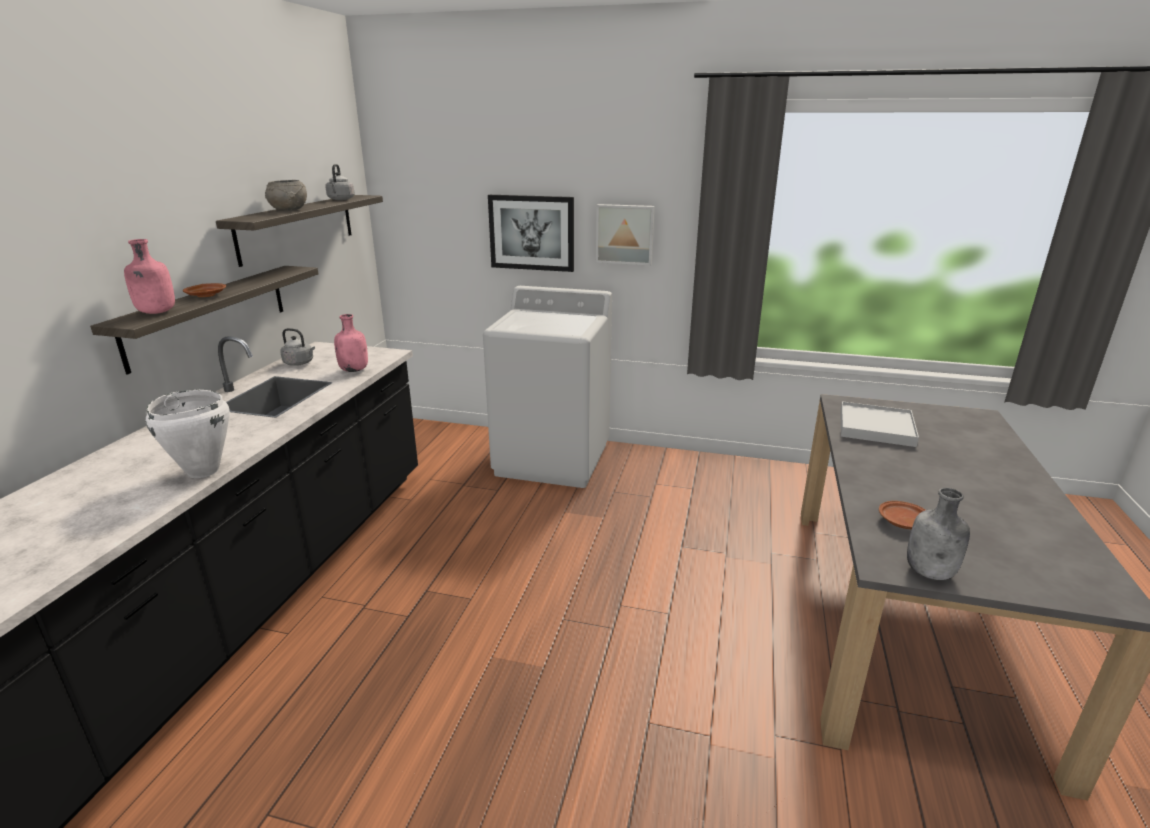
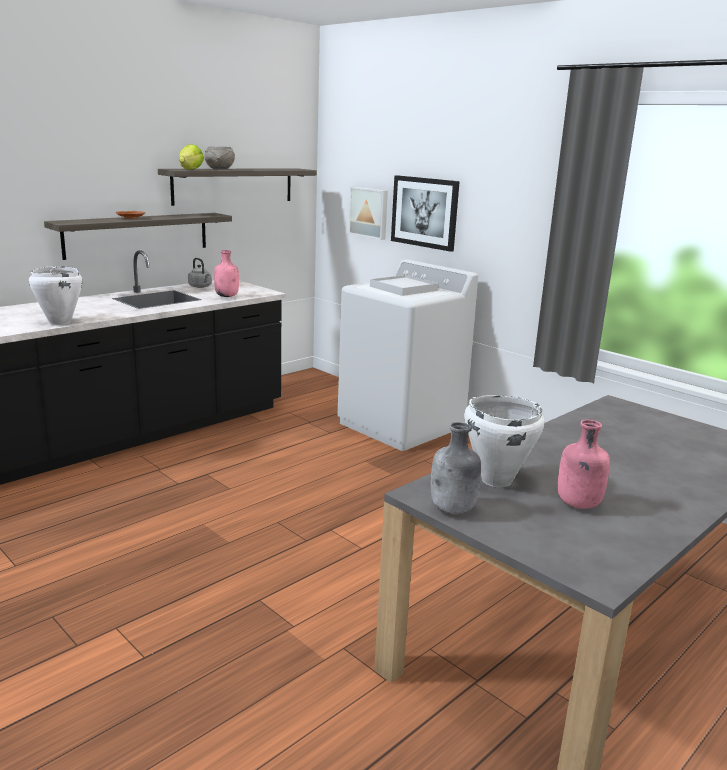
camera: 30 degrees right, 5 degrees down
(156, 312) = (87, 221): pink bottle -> pink bottle (578, 504)
(262, 216) = (190, 169): none -> lettuce
(340, 199) = (277, 169): grey kettle -> none
(625, 234) = (497, 219): picture -> picture (369, 212)
(876, 427) = (613, 426): white tray -> white tray (403, 288)
(902, 522) = (495, 480): brown plate -> white cooking pot

